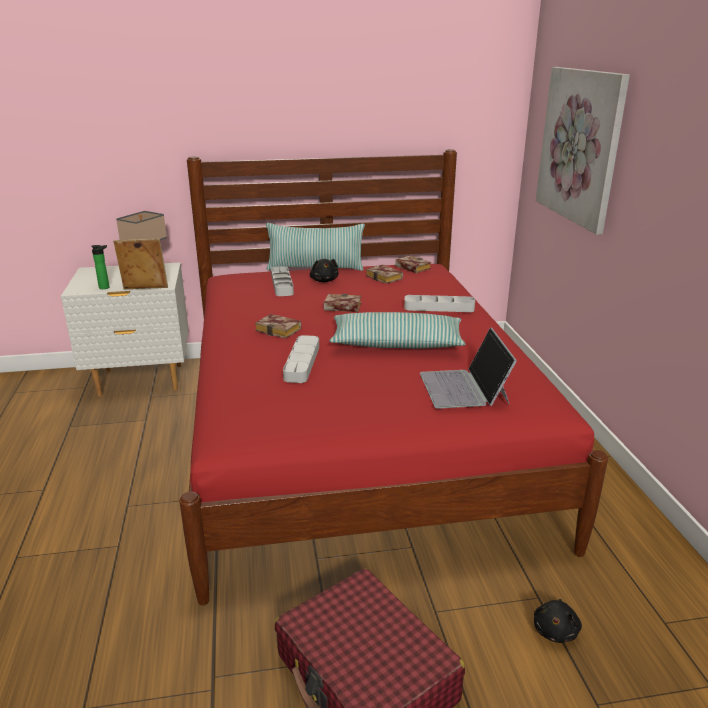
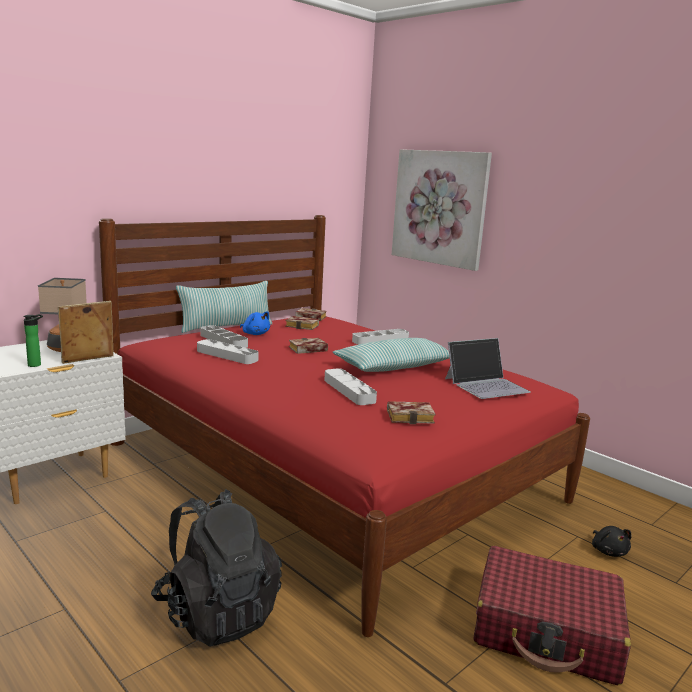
camera: 35 degrees left, 10 degrees down
(124, 533) = (217, 613): none -> black backpack
(259, 301) = (227, 355): none -> grey tray
(280, 330) = (287, 372): book -> book (411, 417)
(324, 280) = (255, 334): black plush toy -> blue plush toy
(464, 388) = (486, 385): laptop -> laptop turned 75 degrees counterclockwise

